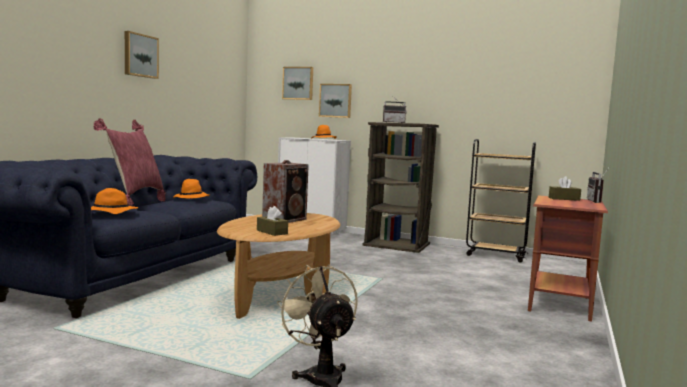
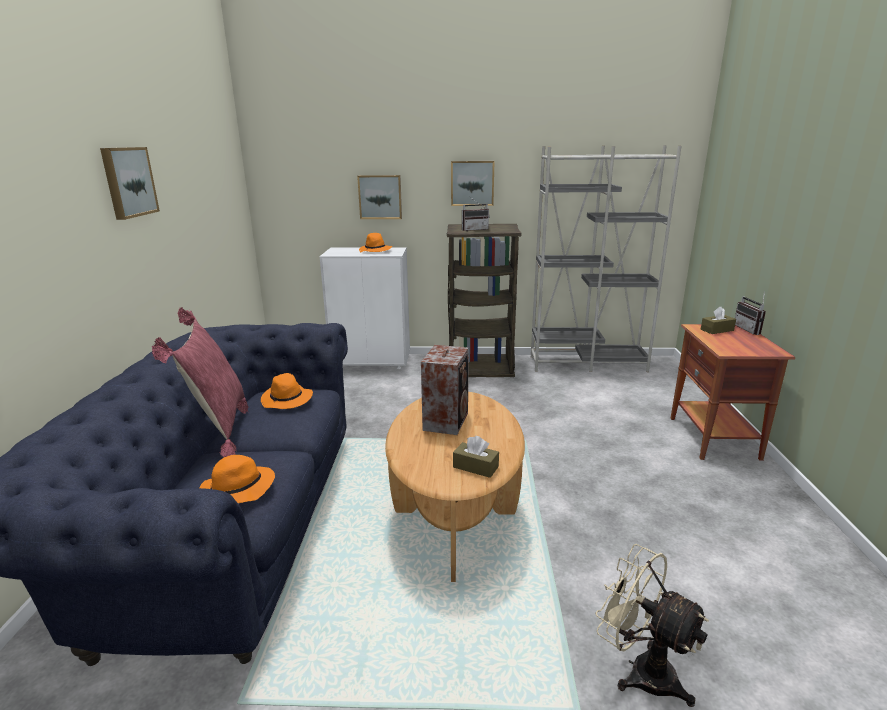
camera: 20 degrees left, 15 degrees up
(298, 83) = (324, 175): picture -> picture (472, 183)
(496, 256) = (588, 364): brown cart -> grey bookcase

